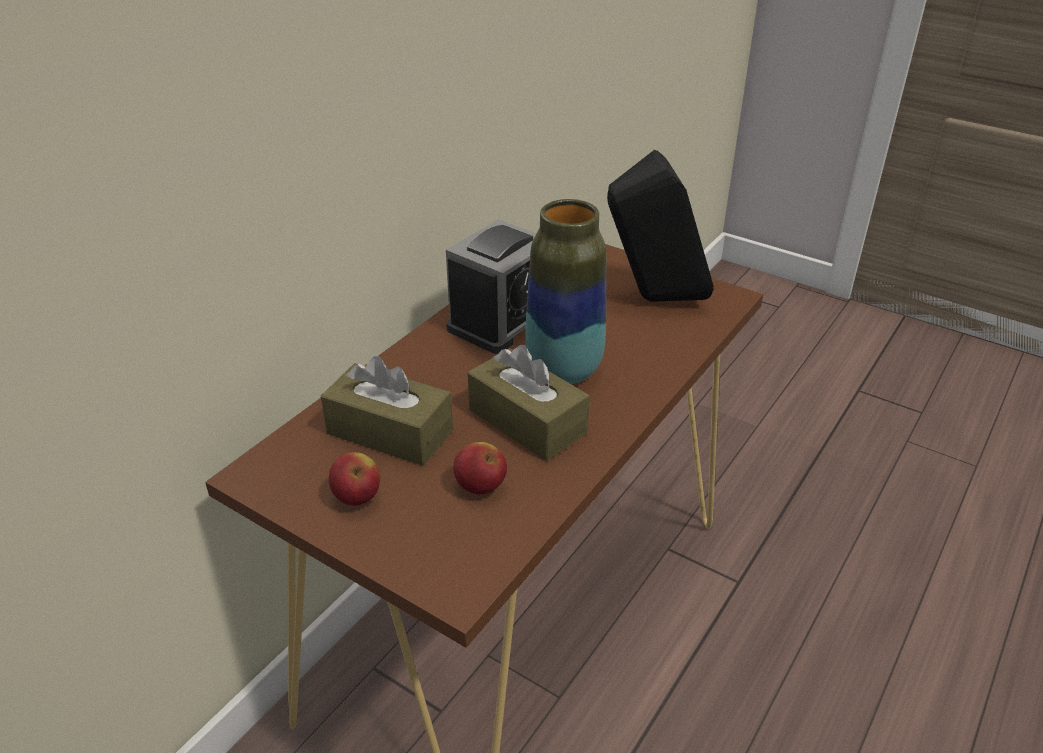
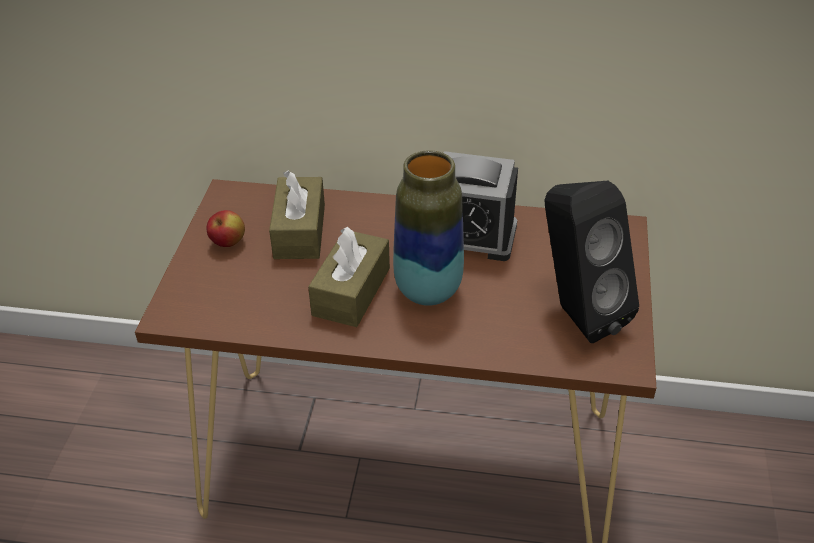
camera: 65 degrees right, 5 degrees up
(480, 487) = (267, 293): apple -> none

